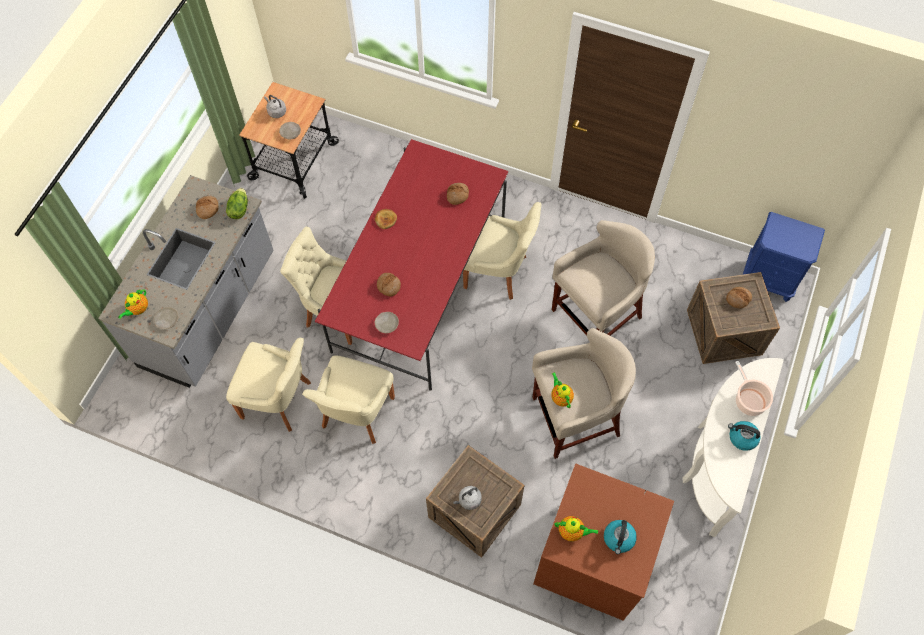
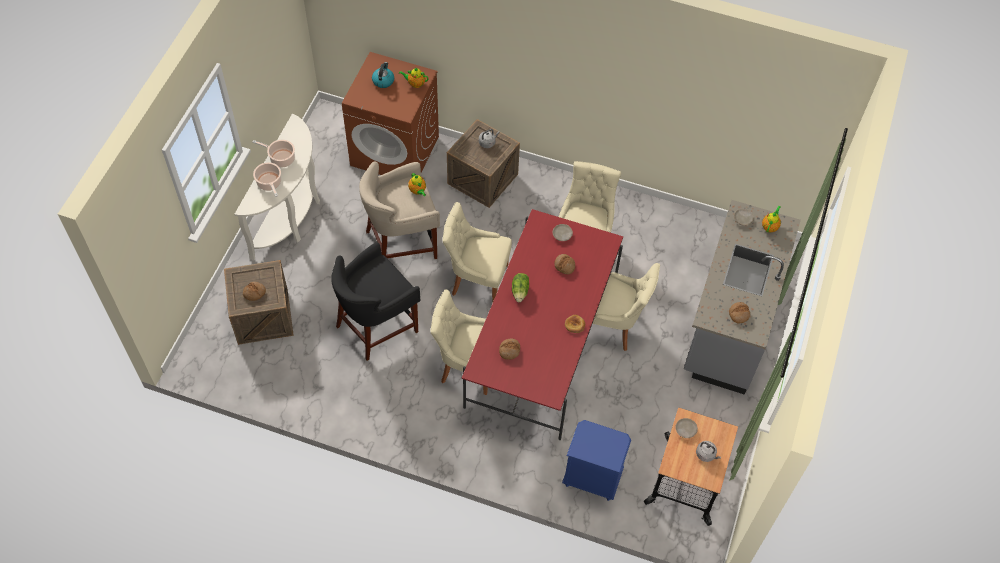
camera: 175 degrees right, 5 degrees down
(239, 209) = (710, 314): lettuce -> lettuce (520, 291)
(279, 400) = (649, 251): beige chair -> beige chair (477, 279)
(596, 316) = (377, 327): beige stool -> black stool
(742, 438) = (281, 158): kettle -> cooking pot
(769, 279) = (210, 366): blue nightstand -> blue nightstand (591, 478)

